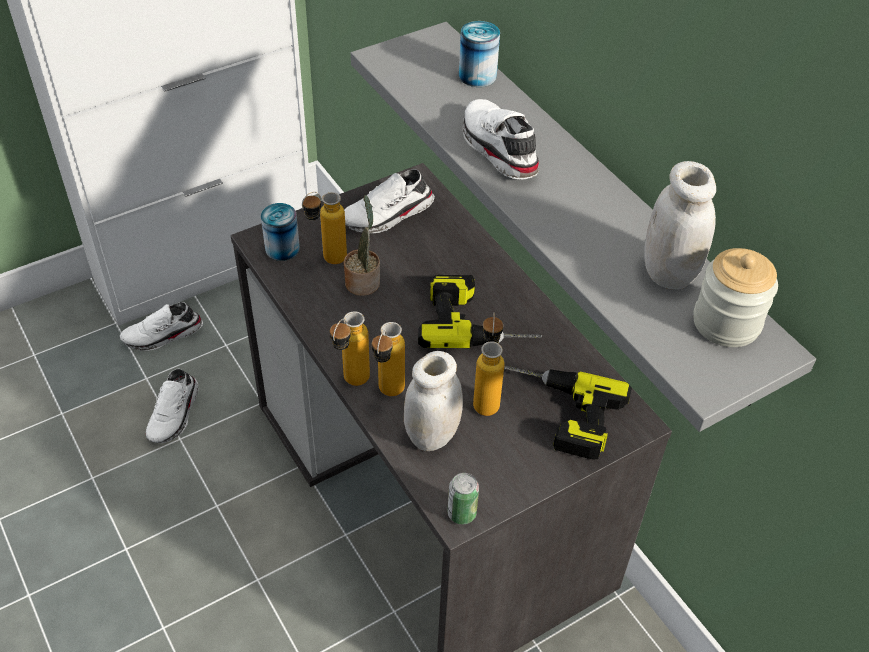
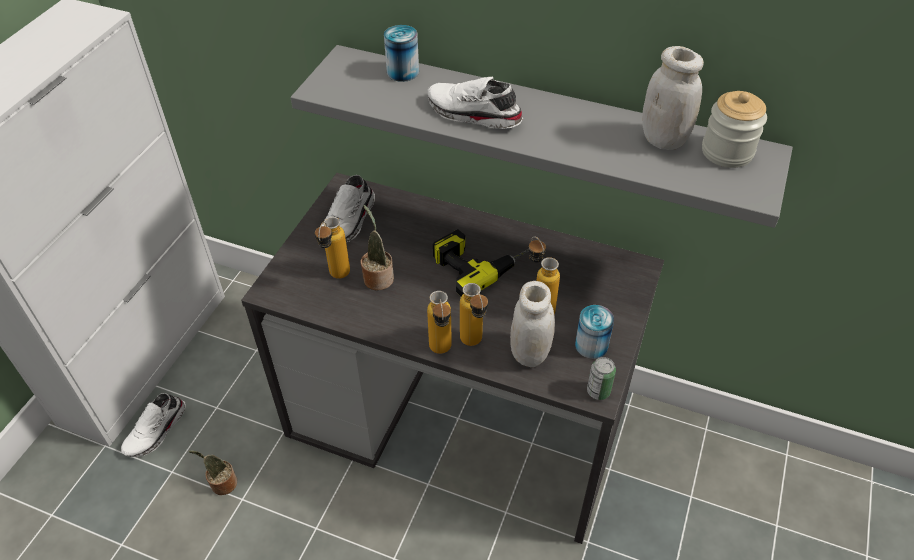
camera: 35 degrees left, 0 degrees up
(175, 414) = (222, 483): white shoe -> potted plant
(282, 248) = (293, 287): can -> can (591, 345)
(558, 413) = (591, 289): power drill -> none

